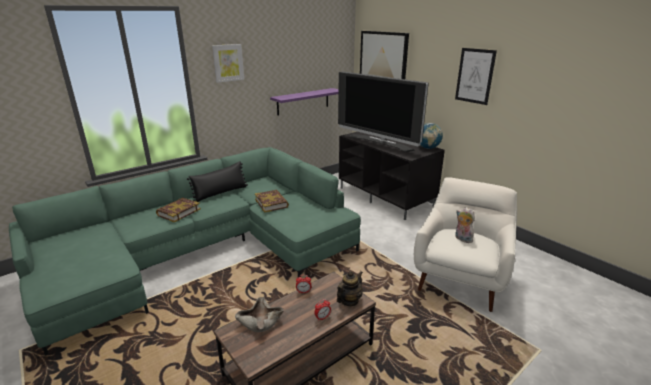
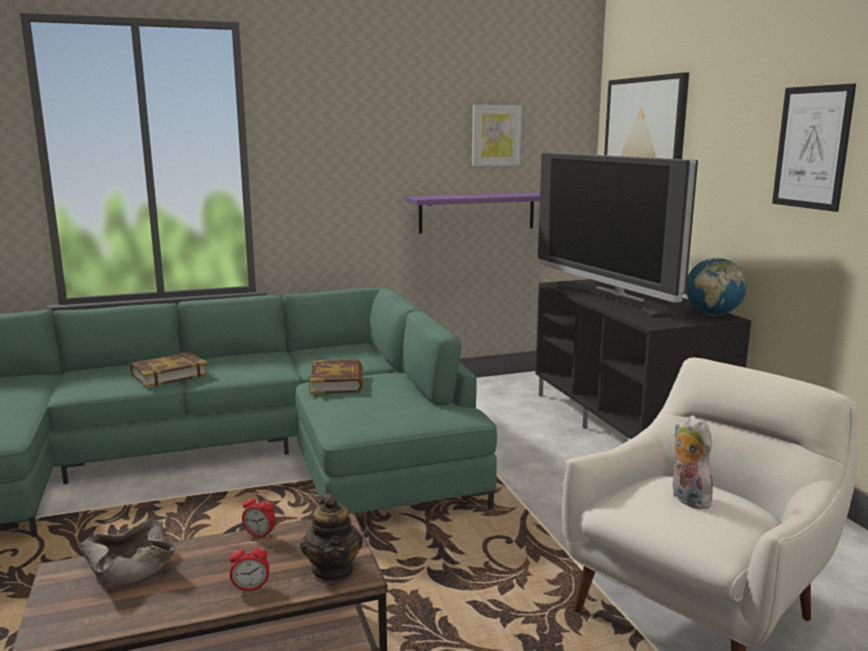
camera: 20 degrees right, 10 degrees down
(220, 193) = (265, 357): black pillow -> none
(228, 63) = (323, 125): picture -> picture (496, 135)
(349, 301) = (333, 569): teapot -> teapot turned 105 degrees clockwise

